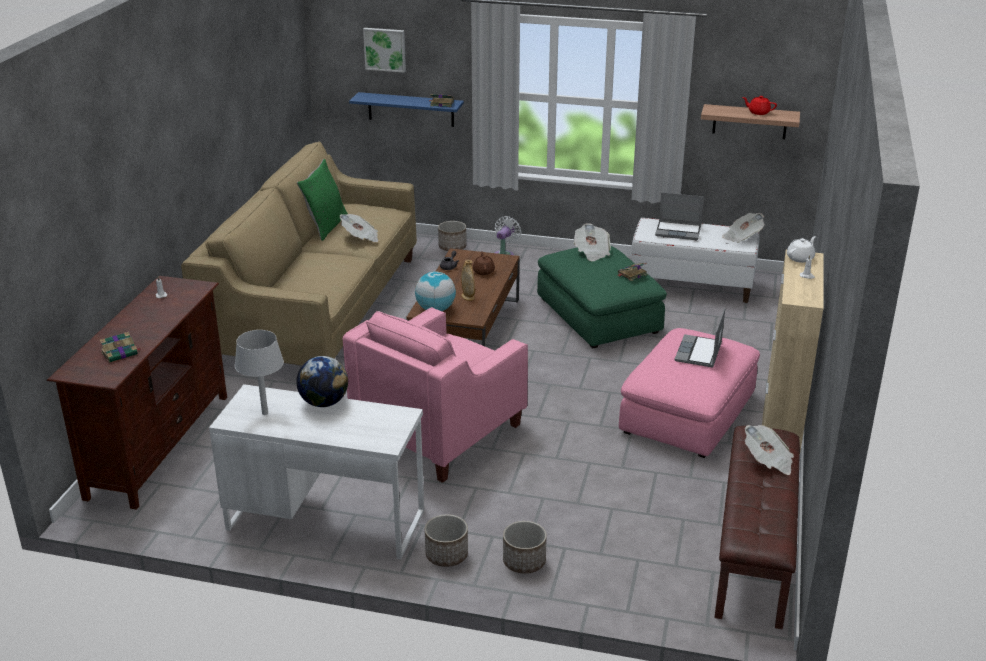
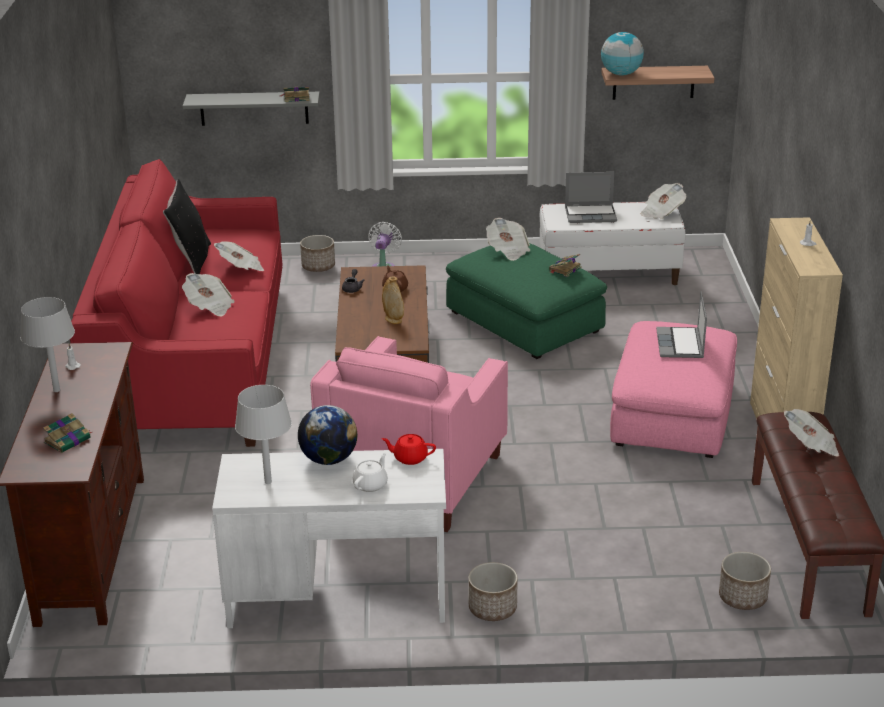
camera: 15 degrees left, 0 degrees up
(137, 312) = (57, 390): none -> grey table lamp
(316, 309) = (195, 361): beige sofa -> red sofa
(318, 265) = (209, 306): none -> newspaper
(325, 226) = (191, 260): green pillow -> black pillow
(385, 49) = (219, 39): picture -> none
(411, 109) = (254, 108): blue shelf -> grey shelf
(435, 309) = (364, 339): globe -> globe (621, 74)
(524, 562) = (579, 600): planter -> planter (742, 598)
(758, 112) = (665, 71): red teapot -> red teapot (409, 458)
(800, 258) = (790, 225): white teapot -> white teapot (371, 484)

